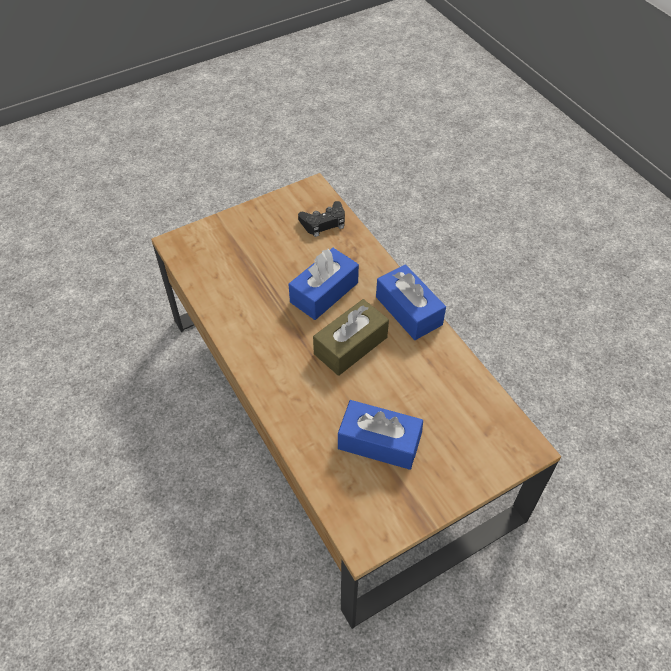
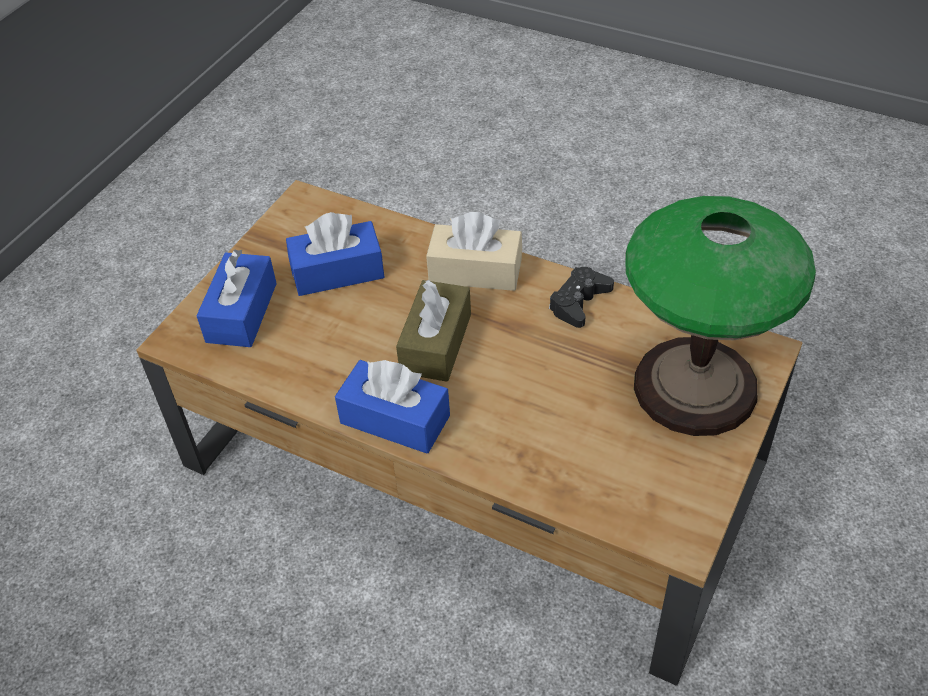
camera: 150 degrees right, 5 degrees down
(233, 245) = (693, 386): none -> table lamp
(283, 386) = (475, 271): none -> beige tissue box
(324, 223) = (610, 487): black game controller -> black game controller (579, 302)
(324, 292) = (519, 387): blue tissue box -> blue tissue box (241, 312)

